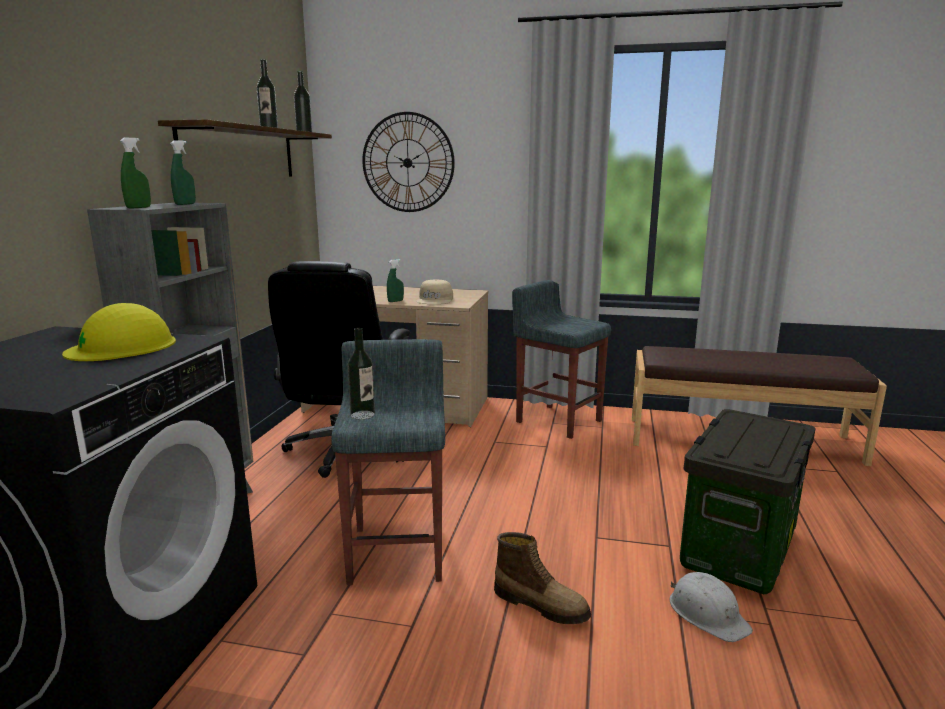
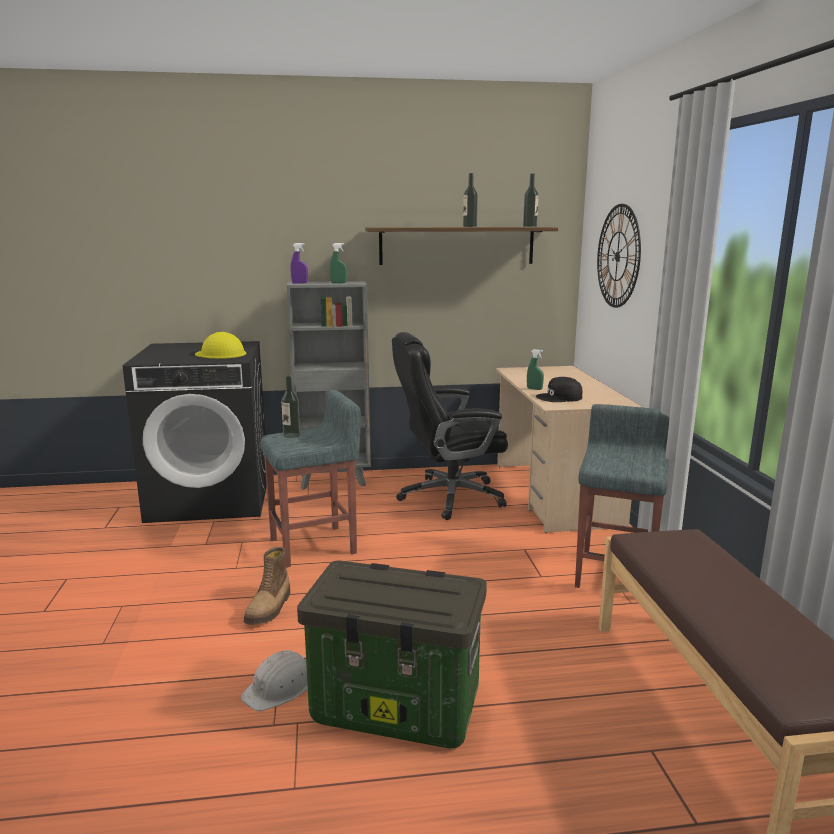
camera: 70 degrees right, 0 degrees up
(138, 207) = (299, 283): green spray bottle -> purple spray bottle
(435, 300) = (559, 397): beige cap -> black cap

